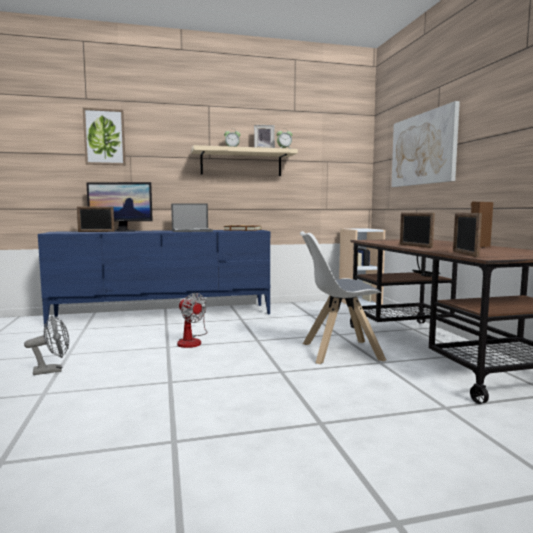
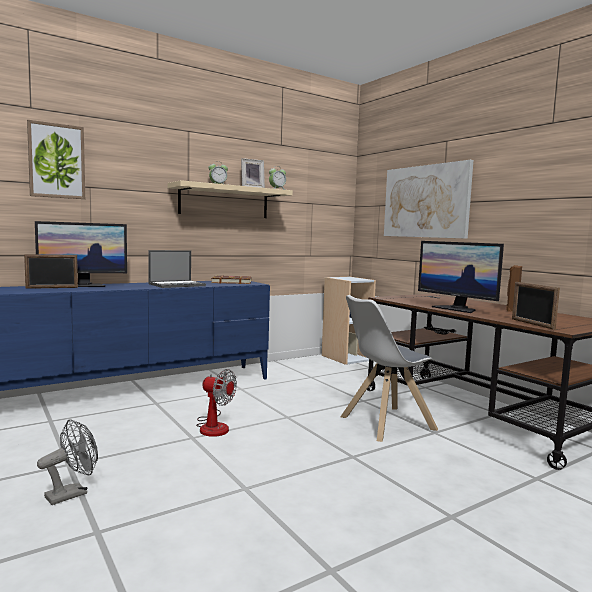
camera: 20 degrees left, 0 degrees up
(415, 246) = (456, 309): picture frame -> monitor

